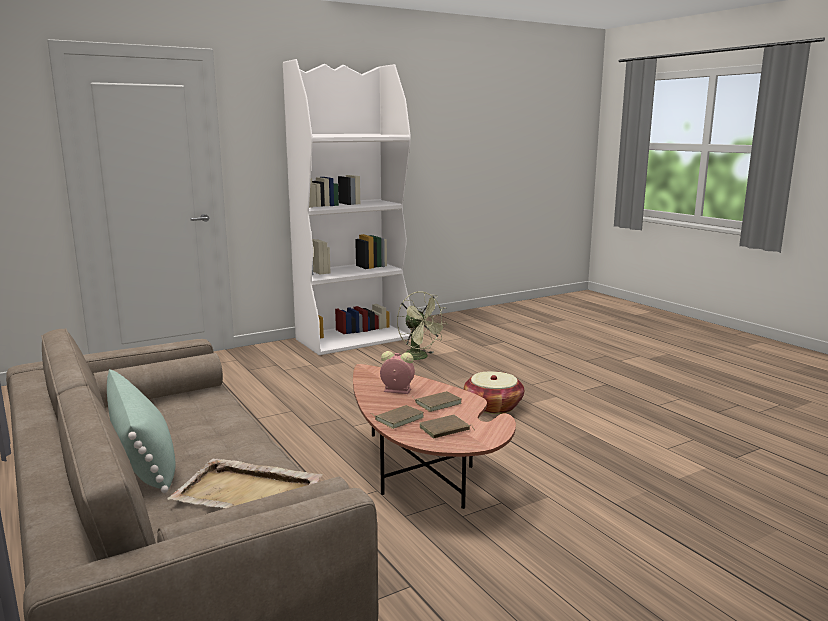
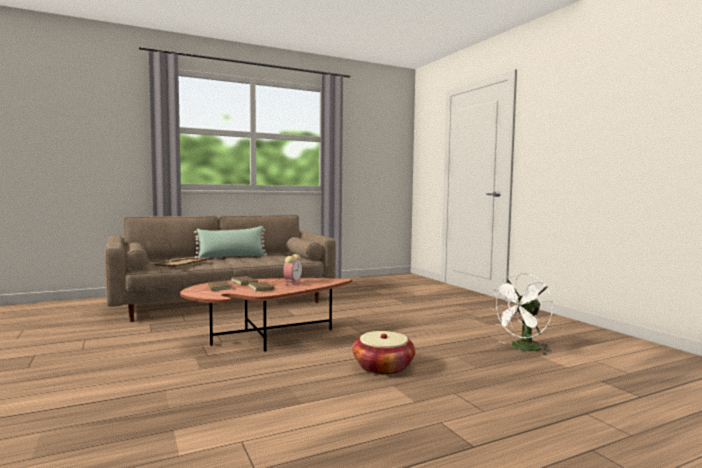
camera: 95 degrees right, 10 degrees down
(353, 338) = (565, 328): white bookcase -> none
(420, 357) = (523, 349): green fan -> white fan

